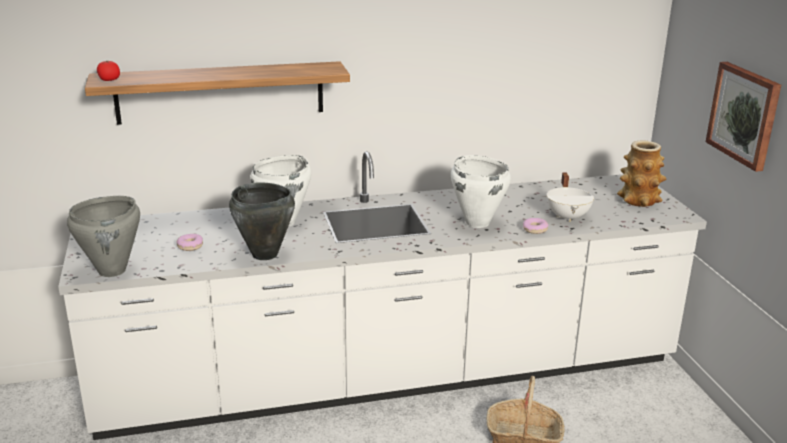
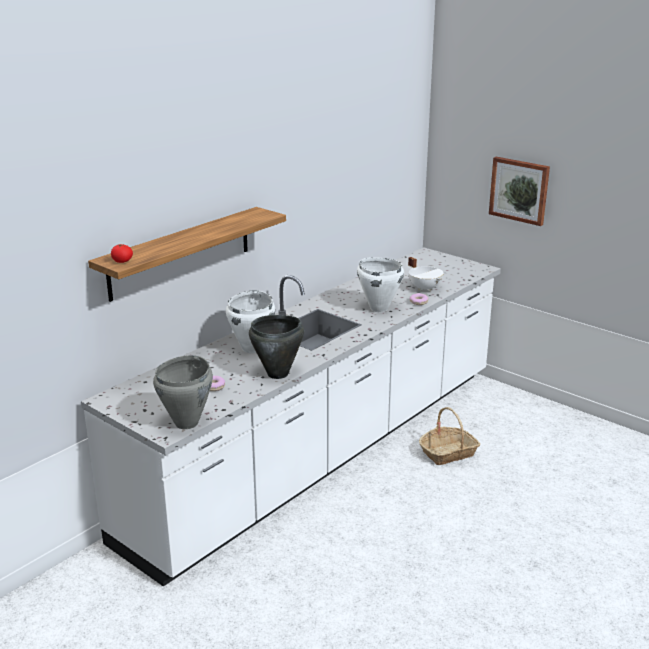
camera: 35 degrees left, 0 degrees up
(638, 200) = (448, 265): vase -> none

